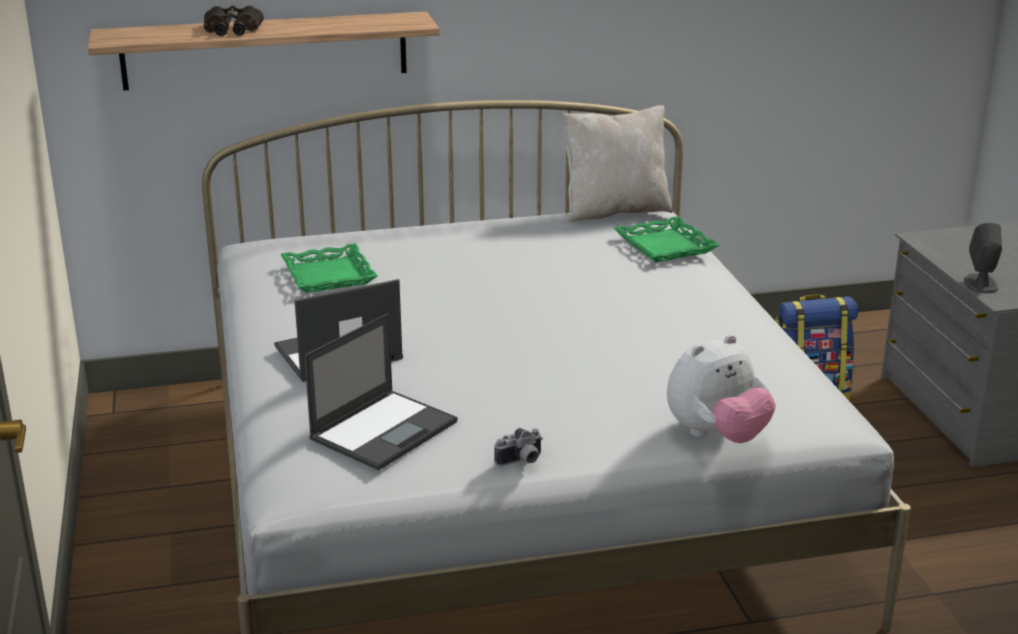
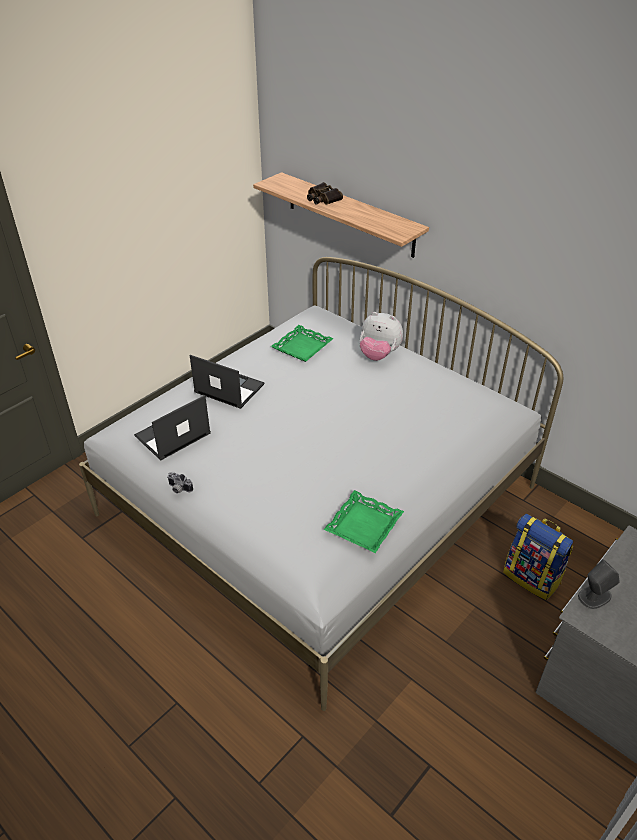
camera: 55 degrees right, 15 degrees up
(385, 429) = (172, 435): laptop -> laptop turned 135 degrees clockwise
(615, 211) = (493, 397): beige pillow -> none
(664, 246) = (463, 435): green tray -> green tray (363, 525)
(717, 436) = (257, 546): plush toy -> plush toy (379, 355)

